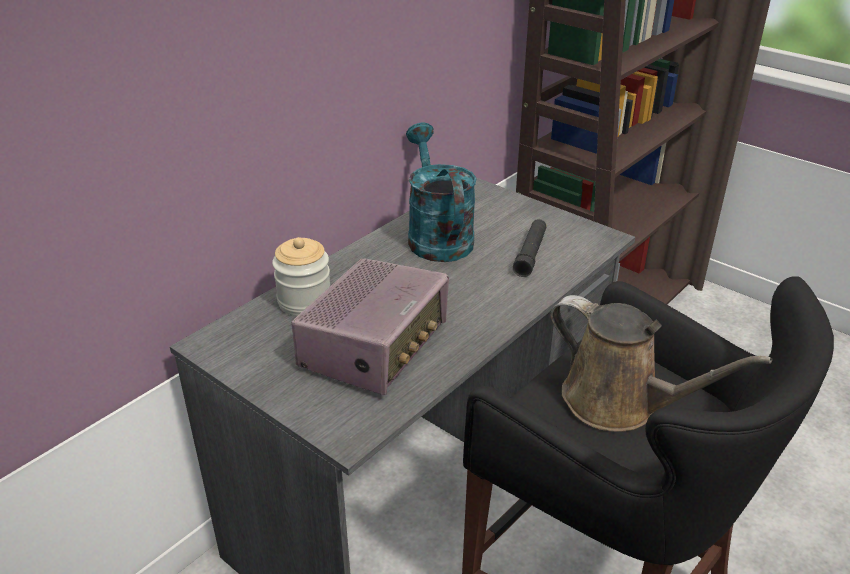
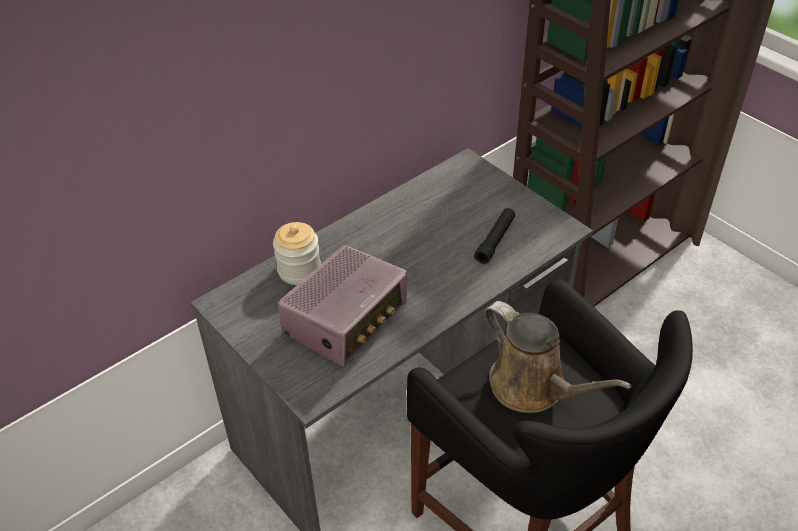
camera: 10 degrees right, 10 degrees up
(436, 235) = (420, 213): turquoise watering can -> none

